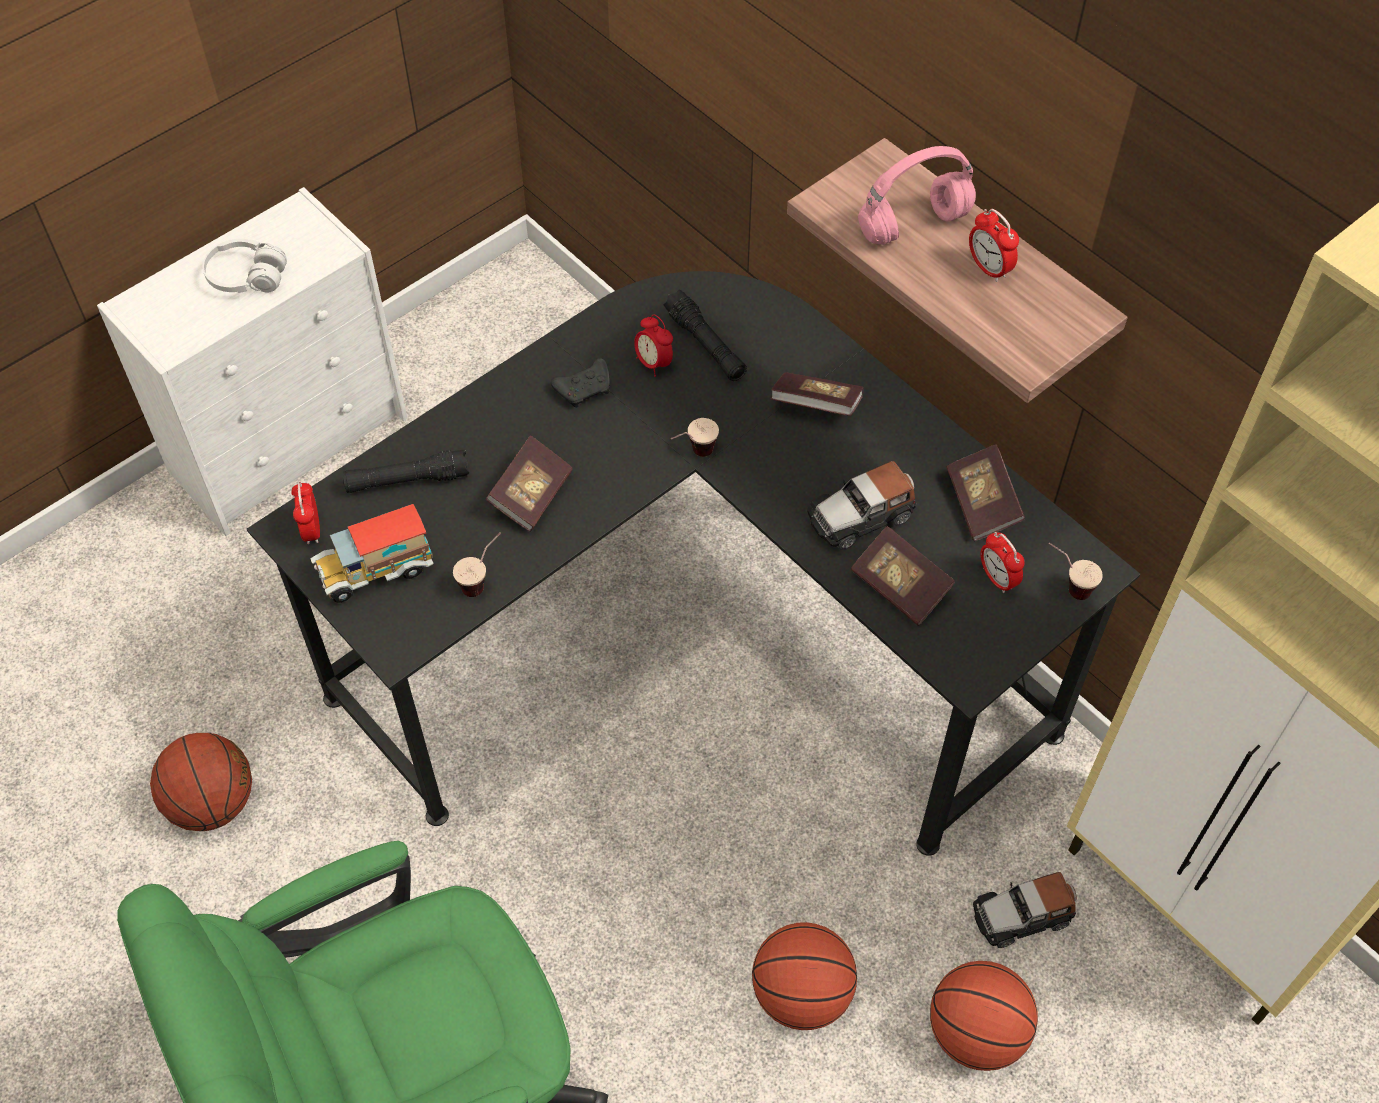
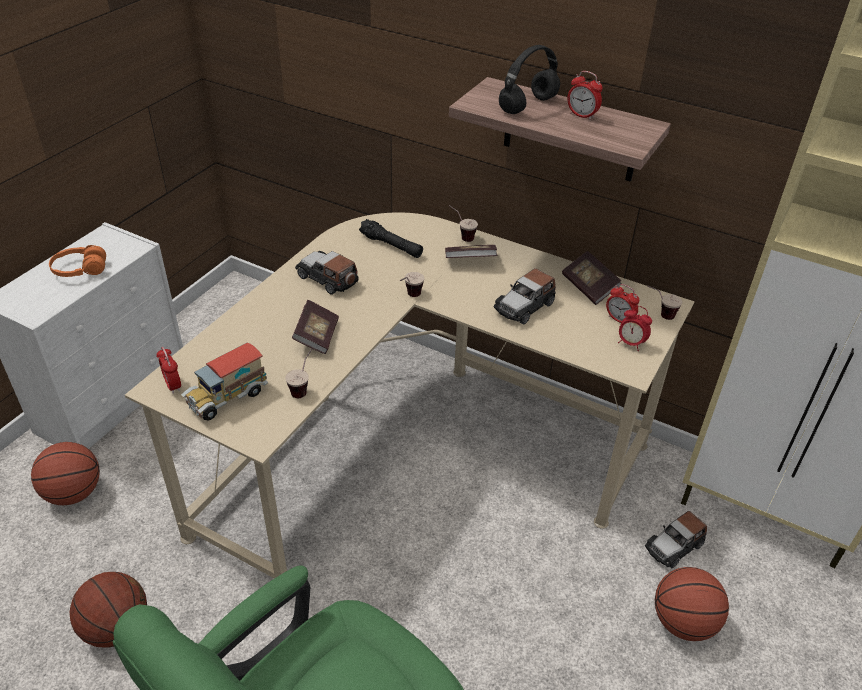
camera: 20 degrees left, 15 degrees down
(247, 277) = (80, 270): white headphones -> orange headphones
(407, 480) = (230, 345): black flashlight -> none
(585, 389) = (328, 278): black game controller -> toy car
(653, 363) = (364, 259): alarm clock -> alarm clock (630, 343)
(694, 644) = (413, 449): black desk -> beige desk
(801, 993) = (567, 632): basketball -> basketball (74, 493)
(824, 350) = (461, 236): none -> cup
(900, 586) = (566, 335): book -> none
(915, 224) = (528, 105): pink headphones -> black headphones

